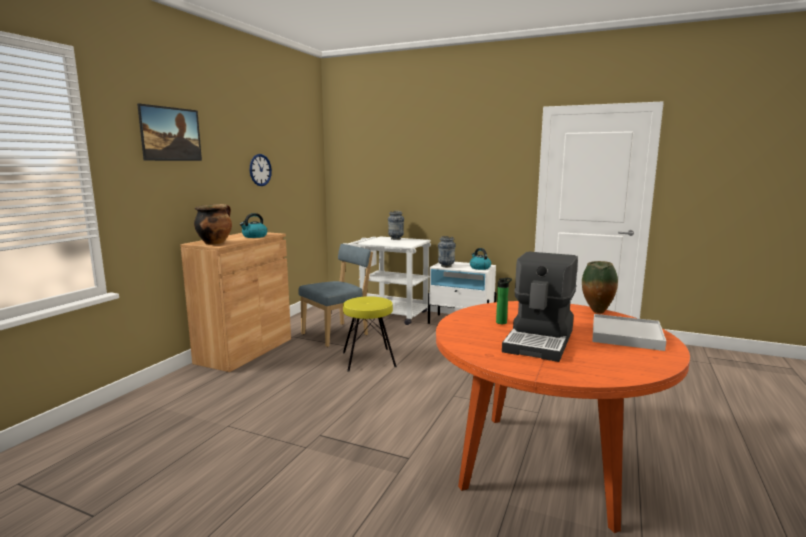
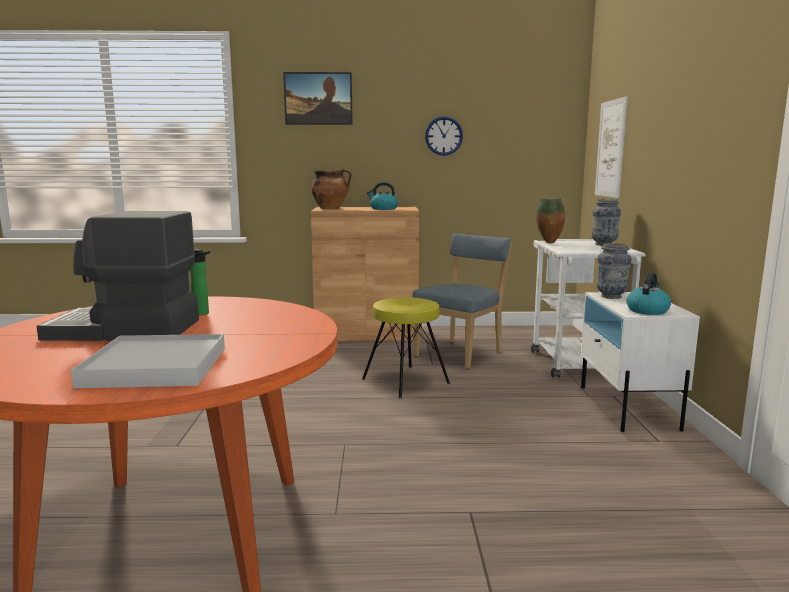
camera: 65 degrees right, 0 degrees up
(338, 334) = (461, 353): blue chair -> blue chair turned 75 degrees counterclockwise
(369, 179) = (610, 148): none -> picture
(597, 313) = (286, 350): vase -> vase (548, 242)

